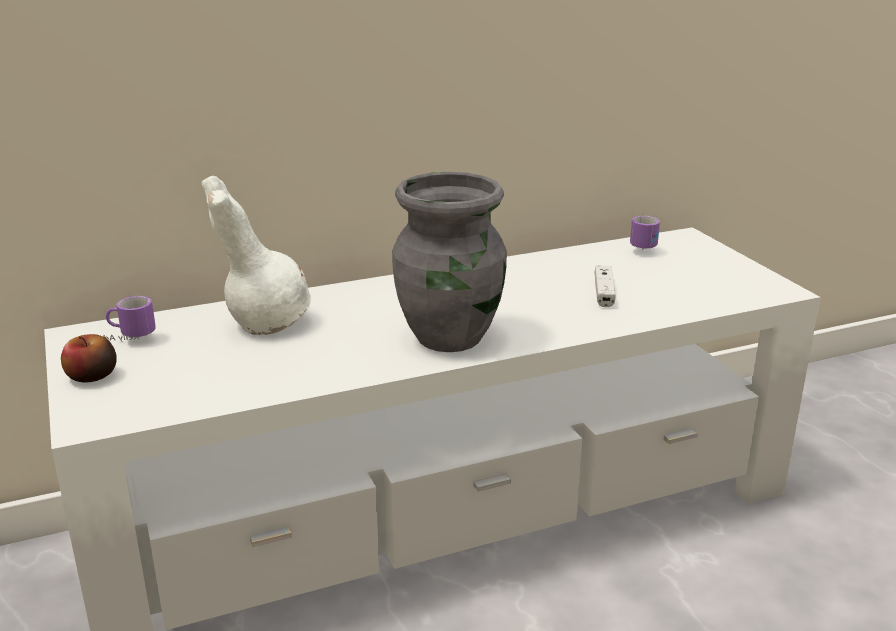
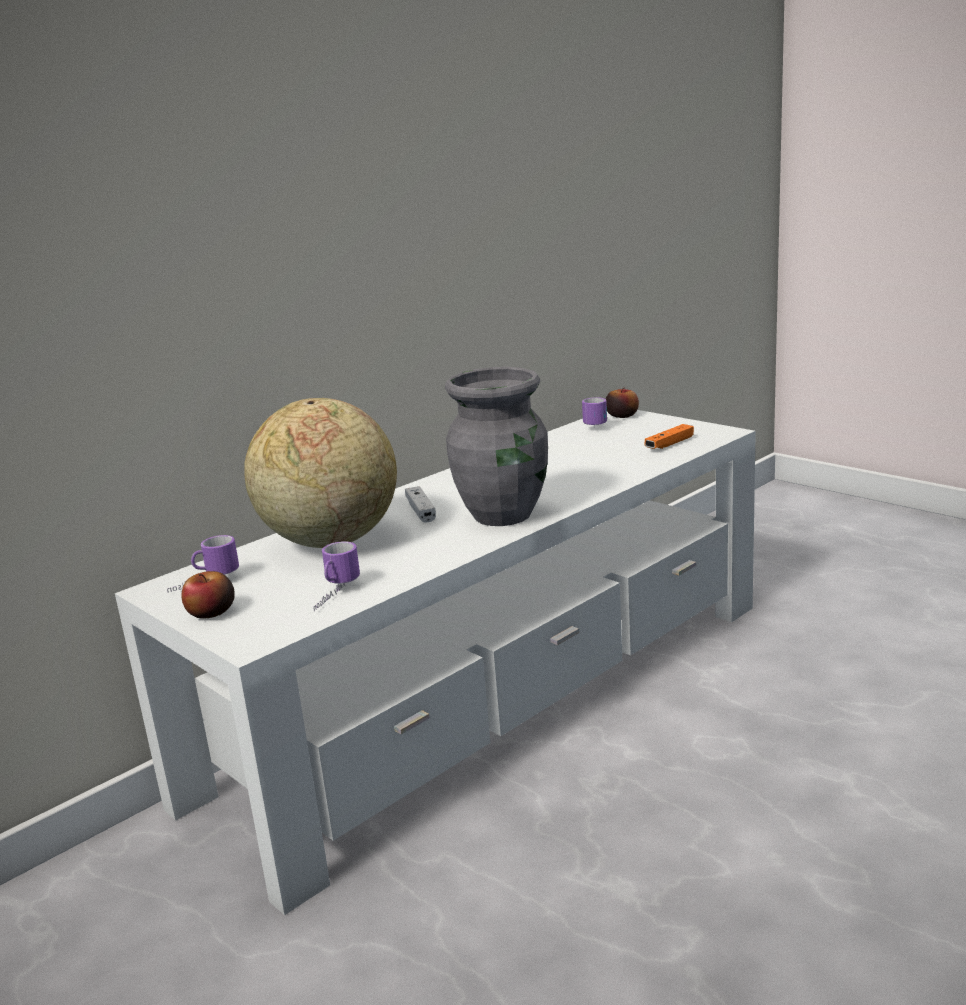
camera: 20 degrees left, 5 degrees down
(207, 389) = (333, 595): none -> mug
(266, 323) = (330, 541): white vase -> globe
(604, 293) = (594, 461): white game controller -> white game controller (420, 511)
(687, 241) = (622, 415): none -> apple
(704, 291) = (669, 444): none -> orange game controller

